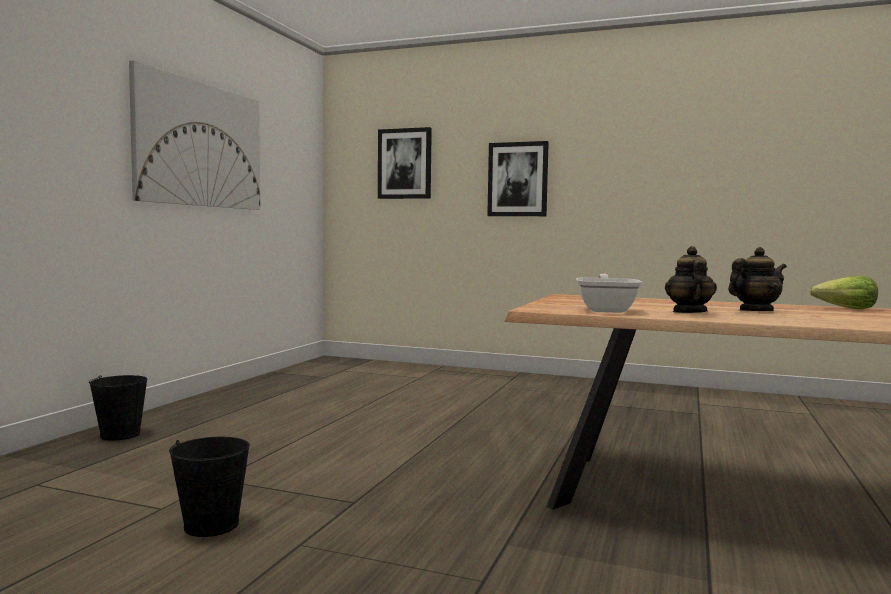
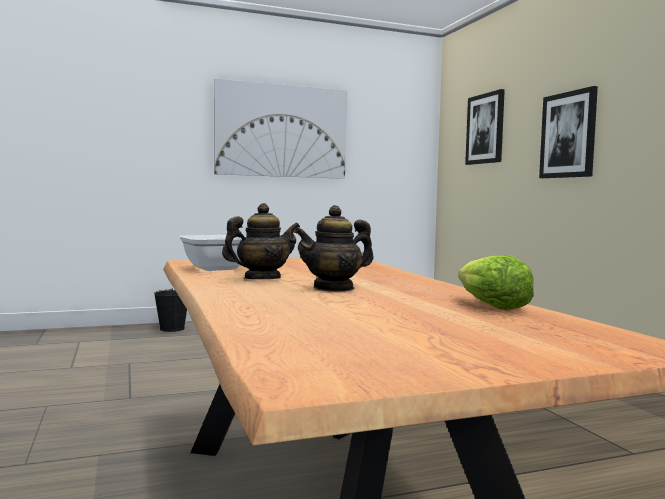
camera: 50 degrees right, 0 degrees up
(211, 525) = (57, 382): black bucket -> none
(755, 311) = (334, 288): teapot -> teapot turned 120 degrees clockwise

